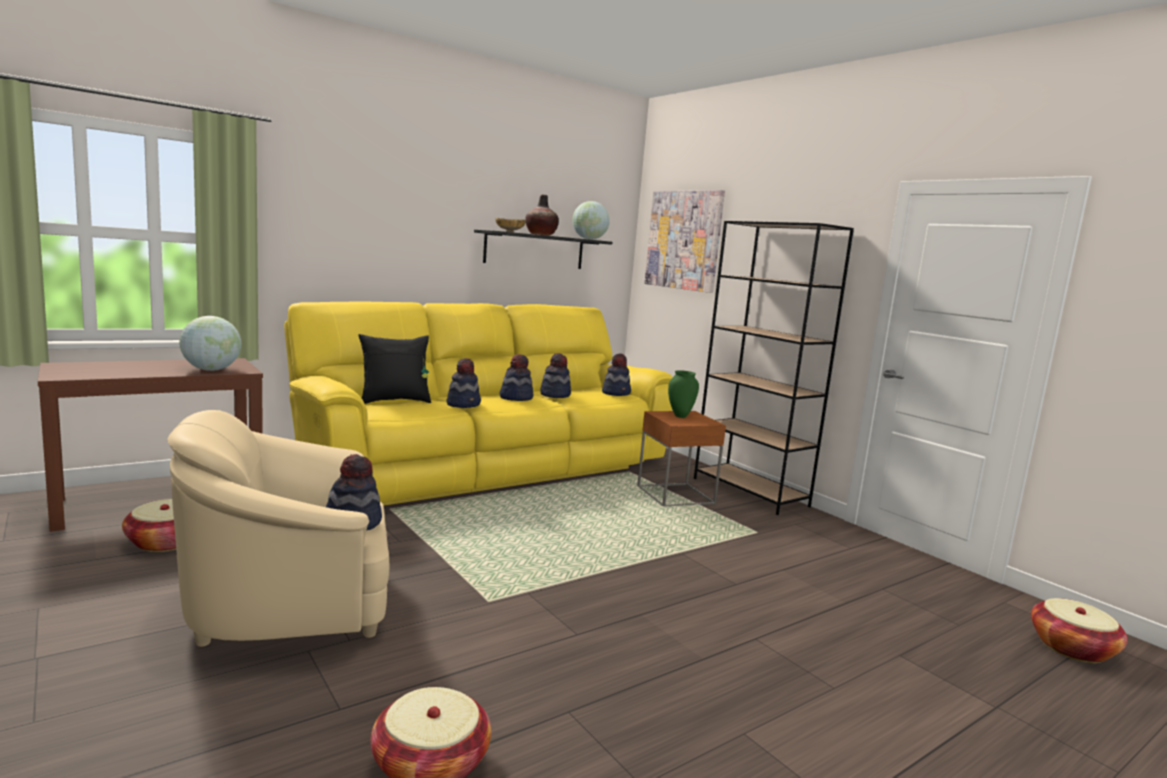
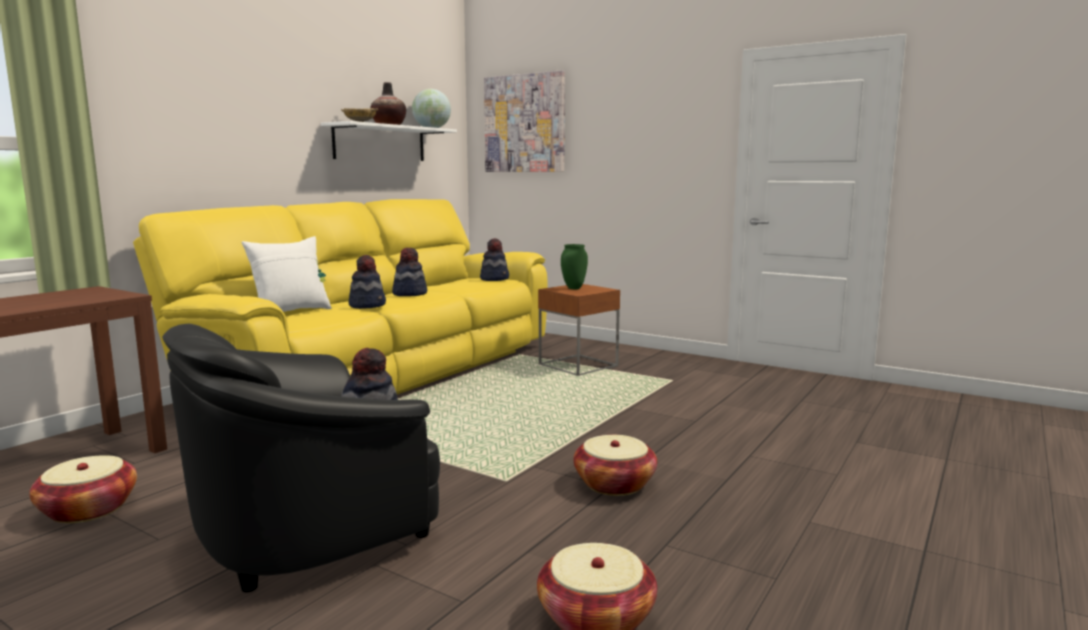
camera: 20 degrees left, 0 degrees up
(211, 370) = (82, 299): globe -> none
(290, 608) = (312, 534): beige armchair -> black armchair
(394, 401) = (291, 313): black pillow -> white pillow
(534, 250) = (380, 143): black shelf -> white shelf
(555, 395) = (442, 287): hat -> none
(750, 492) = (636, 352): beige bookcase -> none
(1072, 648) = (953, 411): basket -> basket (614, 484)

